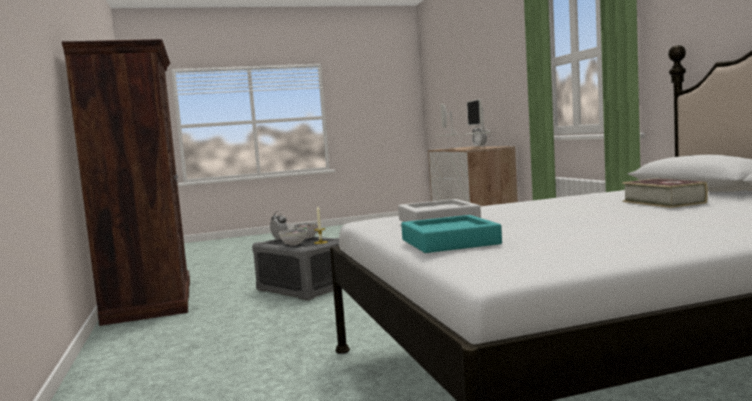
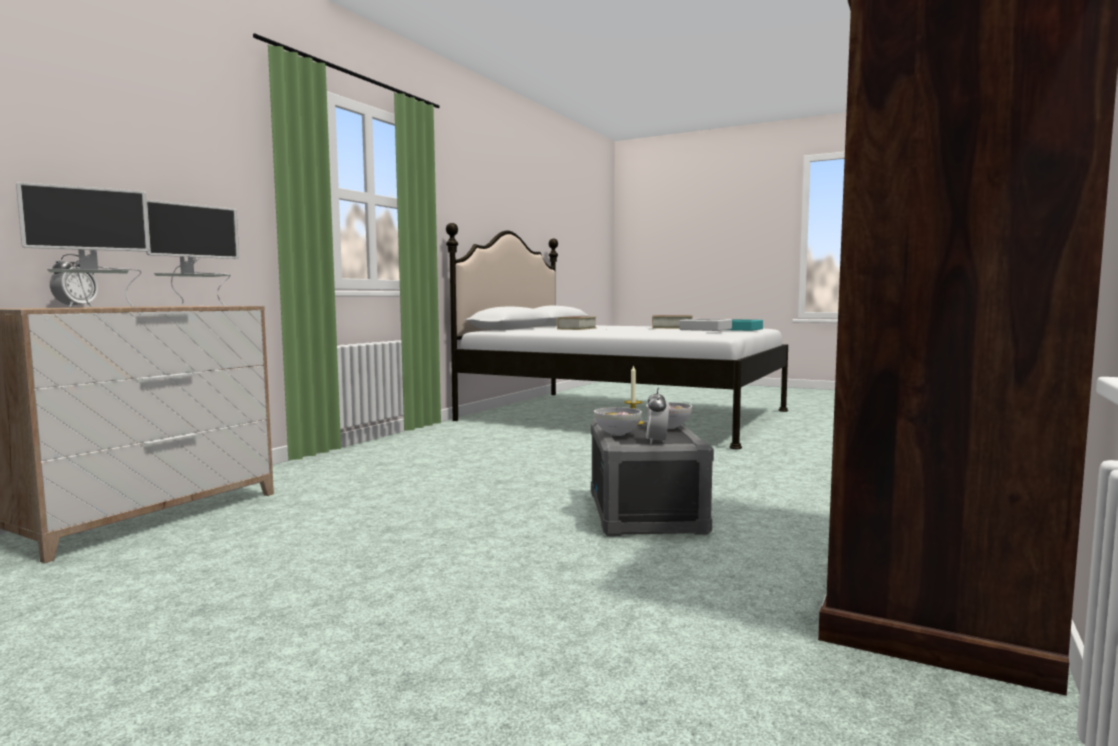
camera: 135 degrees left, 0 degrees up
(552, 222) = (671, 328): none -> book

